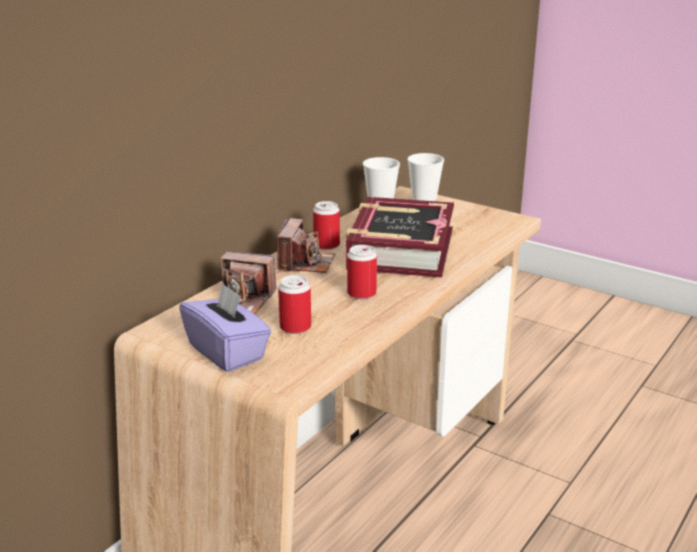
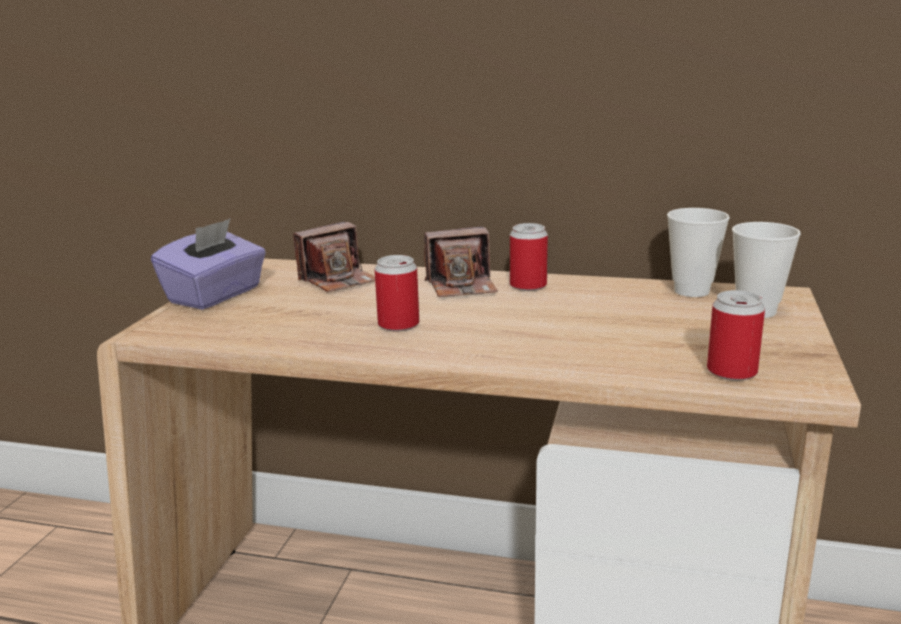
camera: 70 degrees right, 5 degrees down
(243, 301) = (338, 280): camera -> camera turned 120 degrees counterclockwise
(295, 327) = (285, 311): can -> can (731, 372)
(400, 249) = (564, 322): book -> none

